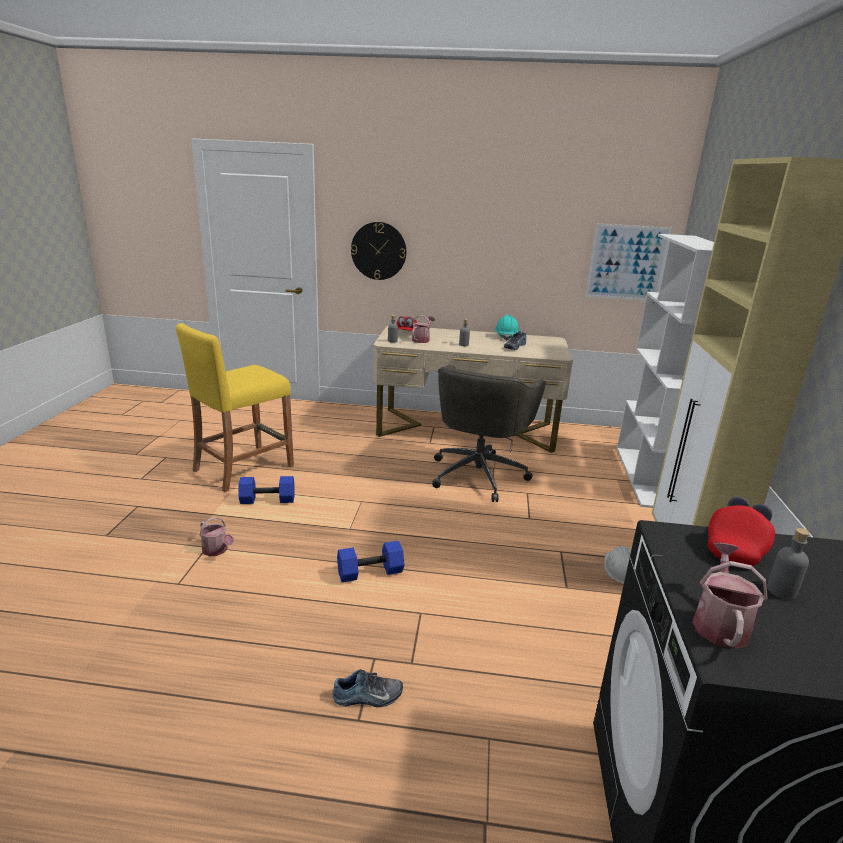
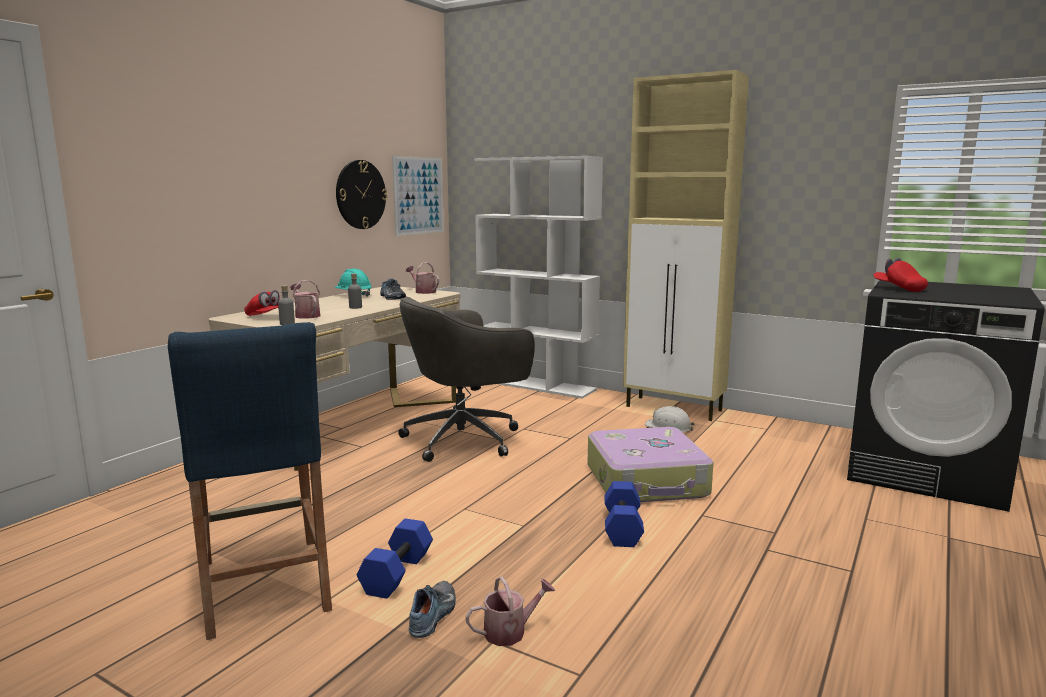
camera: 65 degrees left, 10 degrees down
(243, 468) = (264, 585): yellow stool -> blue stool
(368, 697) = (822, 561): shoe -> shoe (434, 615)
(378, 251) = (174, 207): wall clock -> wall clock (360, 194)
(469, 573) = (647, 481): none -> suitcase
(479, 474) = (465, 439): grey office chair -> grey office chair turned 105 degrees clockwise
(719, 622) = (985, 299): watering can -> watering can (423, 291)
(781, 591) = (944, 290): grey bottle -> none

